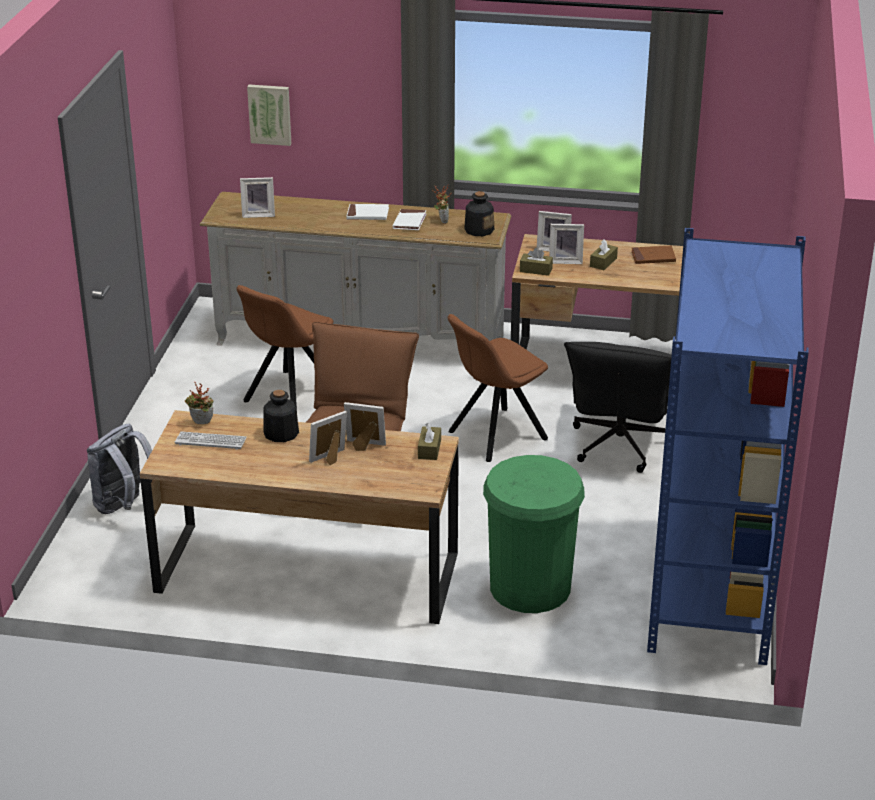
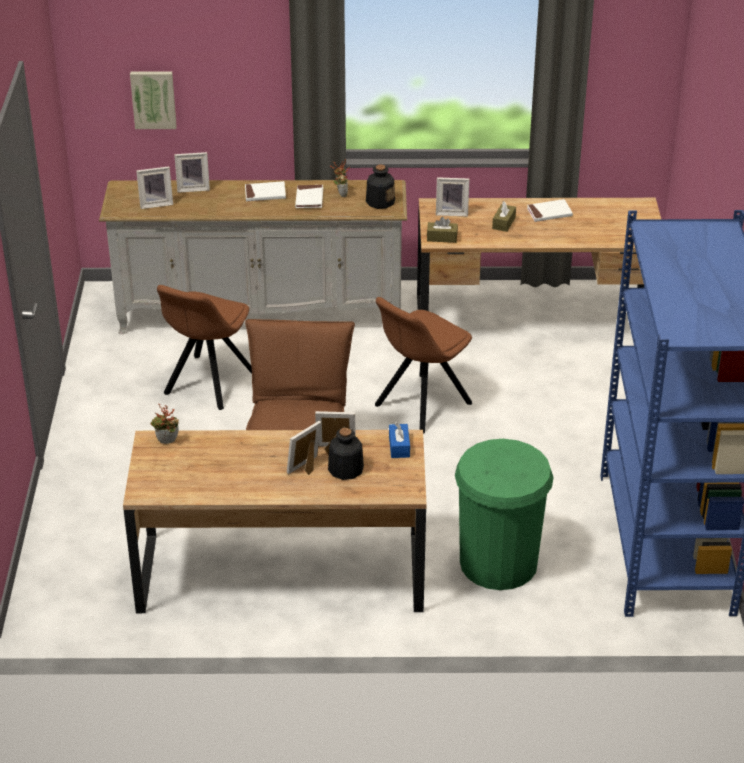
camera: 10 degrees left, 5 degrees up
(125, 506) = (79, 523): grey backpack -> none
(211, 441) = (182, 461): keyboard -> none
(280, 433) = (249, 445): bottle -> bottle (345, 469)
(429, 449) = (399, 446): brown tissue box -> blue tissue box
(565, 260) = (467, 224): picture frame -> picture frame (193, 188)
(620, 443) = (541, 400): black office chair -> none
(653, 257) = (549, 213): brown book -> white book

